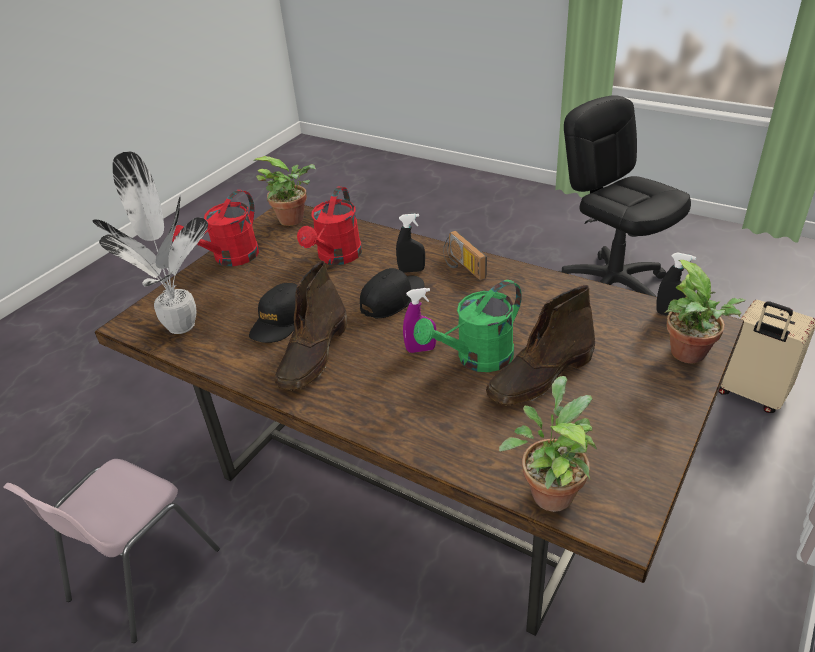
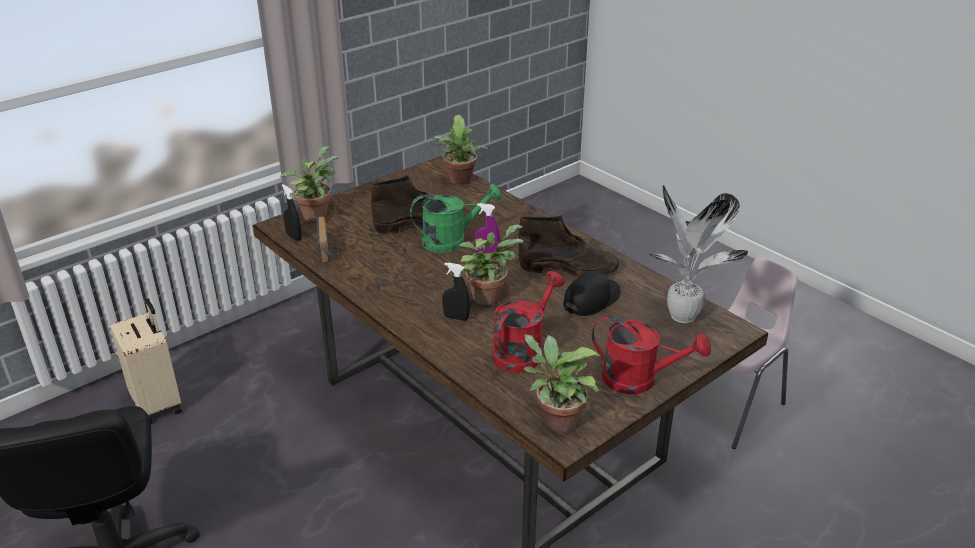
camera: 165 degrees left, 5 degrees down
(230, 259) = (639, 380): red watering can -> red watering can turned 60 degrees clockwise
(313, 355) = (569, 268): brown boot -> brown boot turned 60 degrees clockwise
(392, 299) = (488, 295): black cap -> potted plant
(461, 266) = (409, 310): radio -> radio (328, 249)

